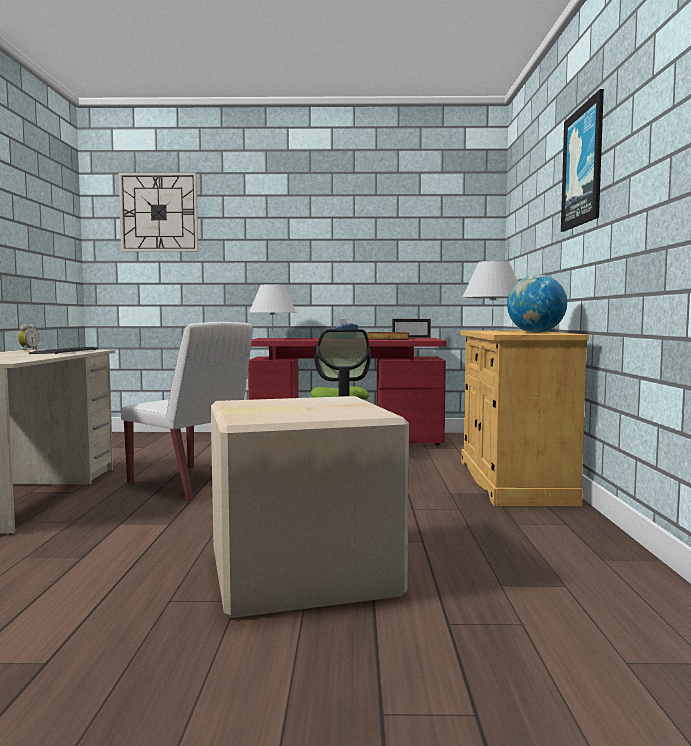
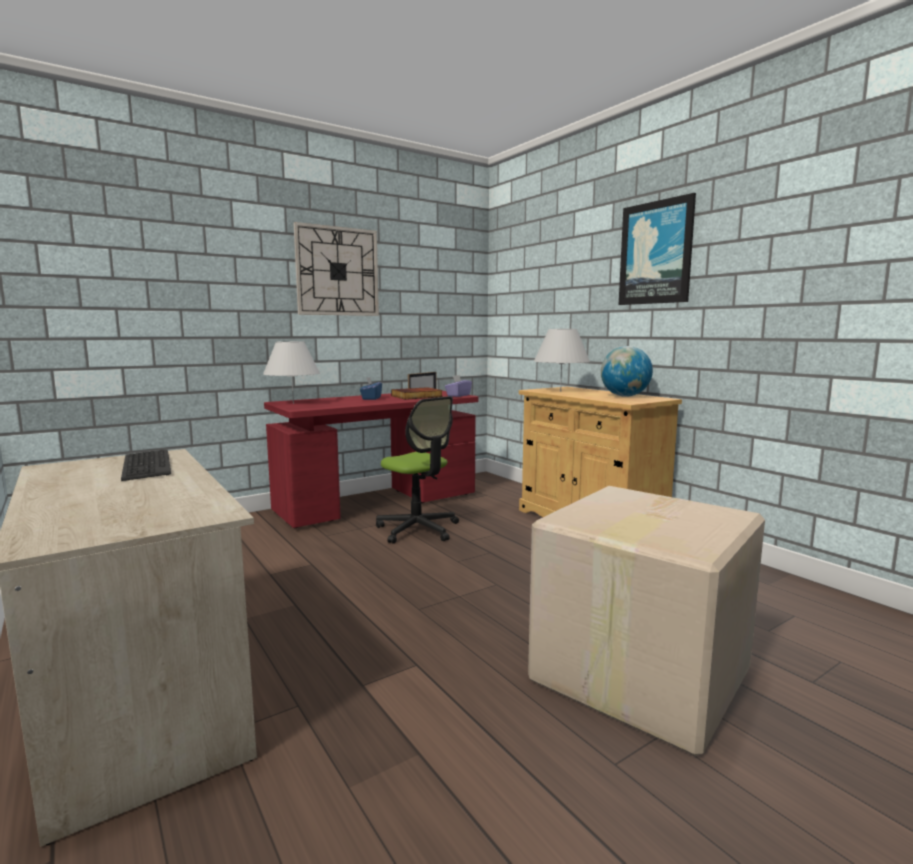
camera: 35 degrees left, 5 degrees up
(28, 350) = (50, 467): alarm clock -> none
(159, 212) = (112, 240): wall clock -> wall clock (337, 271)
(191, 484) = (331, 601): white chair -> none
(428, 339) = (458, 395): none -> purple tissue box

